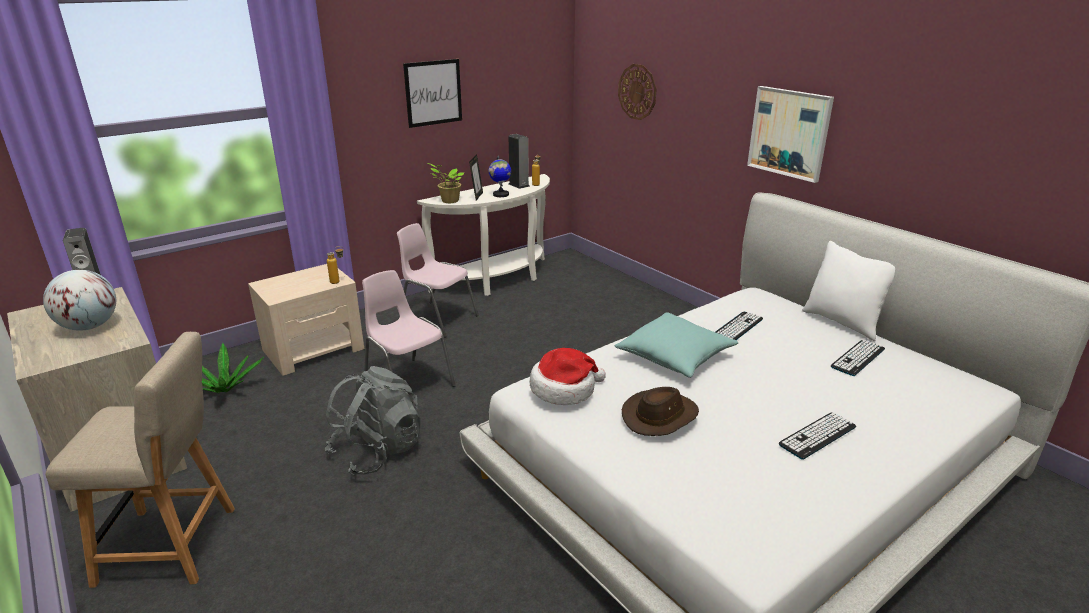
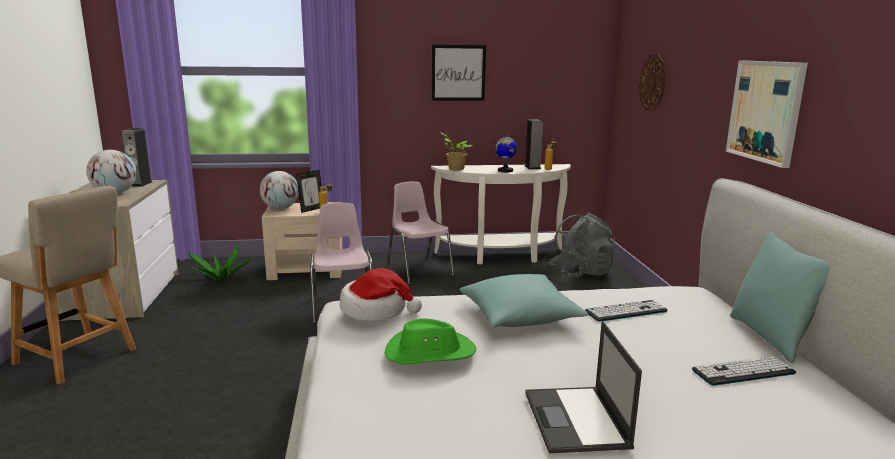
camera: 30 degrees right, 10 degrees down
(274, 288) = (280, 208): none -> globe
(377, 451) = (265, 344): grey backpack -> grey backpack (581, 273)
(477, 196) = (483, 169): picture frame -> picture frame (311, 209)
(660, 416) = (429, 352): brown hat -> green hat
(817, 436) = (576, 420): keyboard -> laptop
(843, 322) = (772, 337): white pillow -> turquoise pillow

